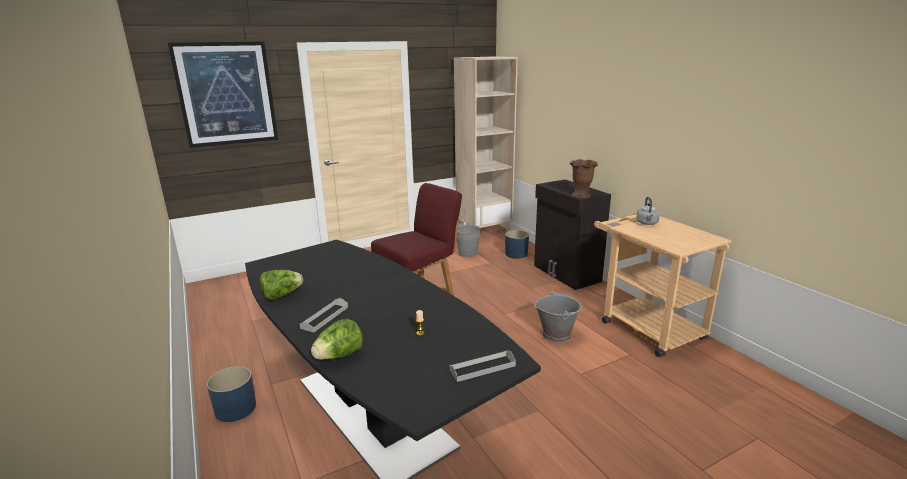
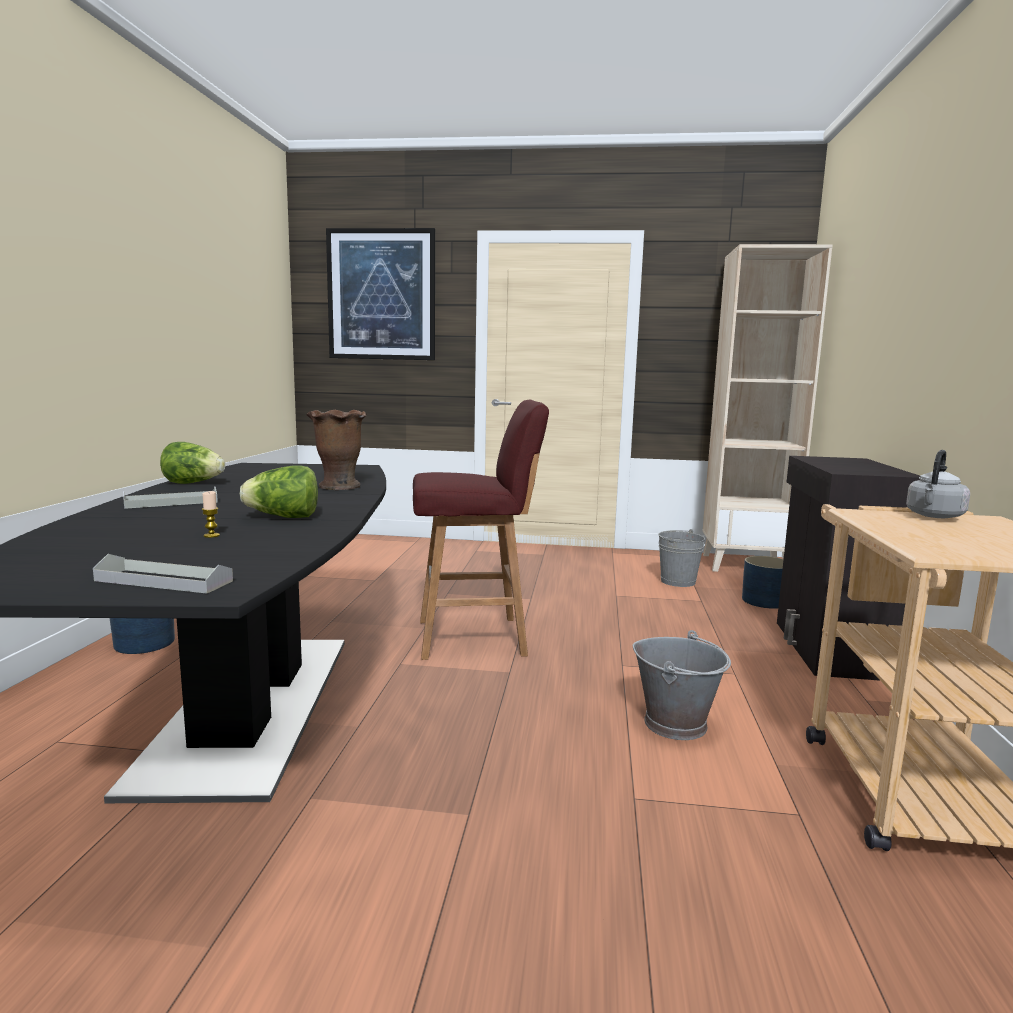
camera: 35 degrees right, 10 degrees down
(339, 356) = (79, 527): lettuce -> lettuce (284, 517)
(581, 195) = (848, 471): brown vase -> brown vase (339, 486)

